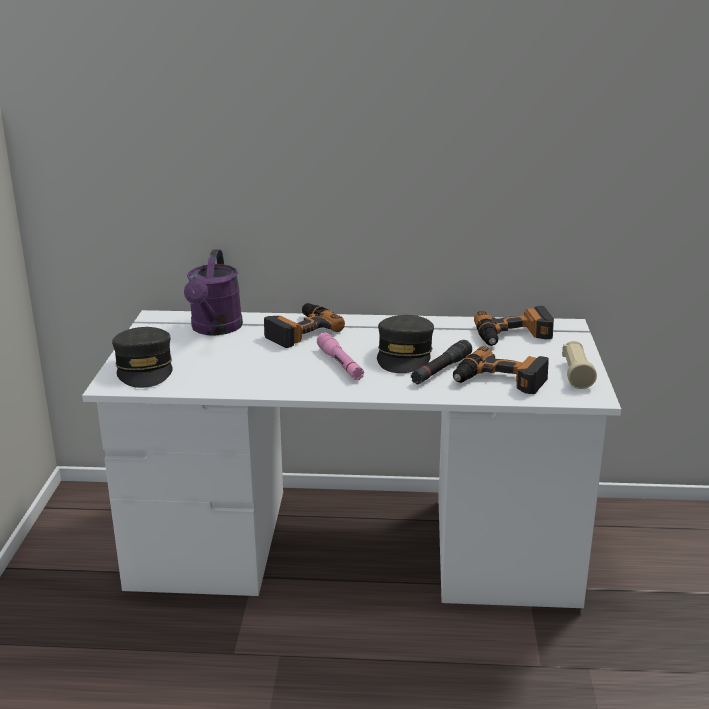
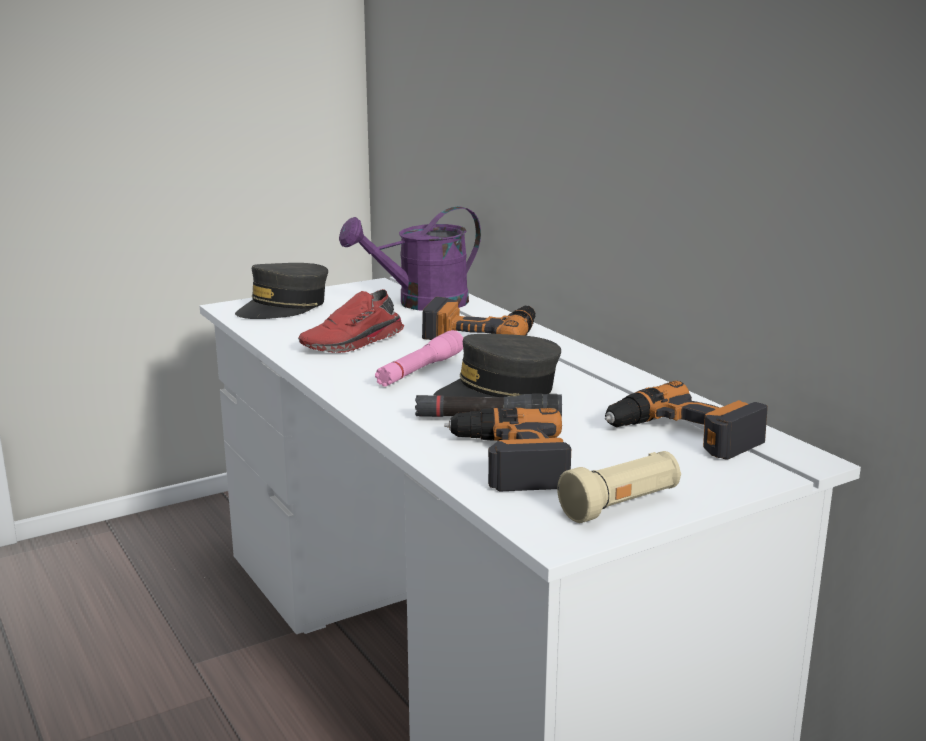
camera: 55 degrees right, 5 degrees down
(262, 368) = (353, 343): none -> red shoe

